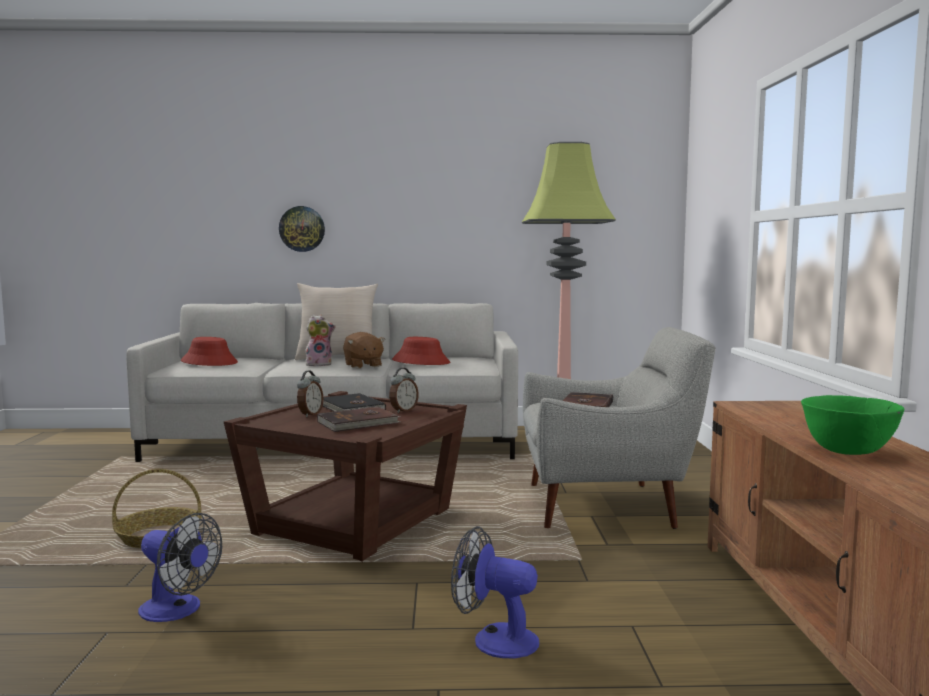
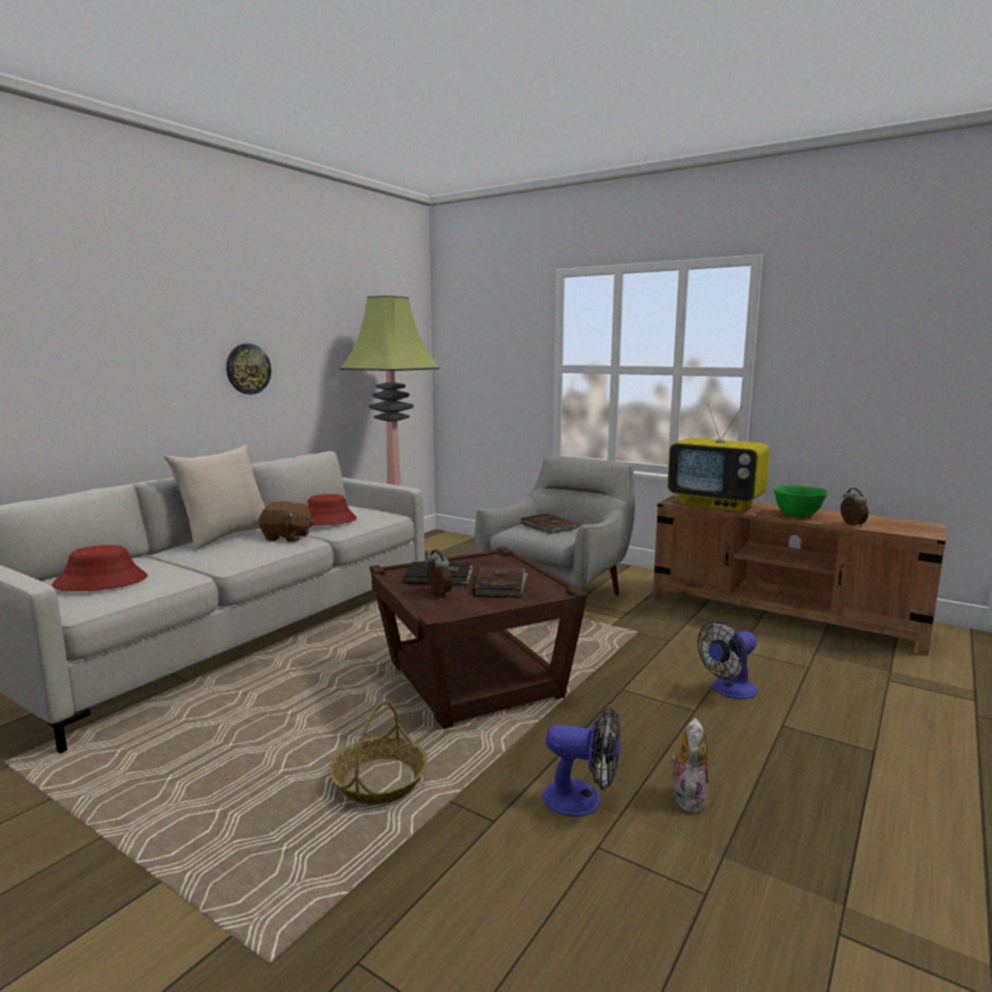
camera: 55 degrees left, 5 degrees up
(178, 610) = (582, 800): fan -> fan turned 45 degrees clockwise
(302, 229) = (116, 383): wall clock -> wall clock (248, 369)
(319, 364) = (245, 548): plush toy -> plush toy (688, 797)
(403, 411) = (479, 565): alarm clock -> alarm clock (851, 524)
(785, 417) = (716, 504): none -> television

